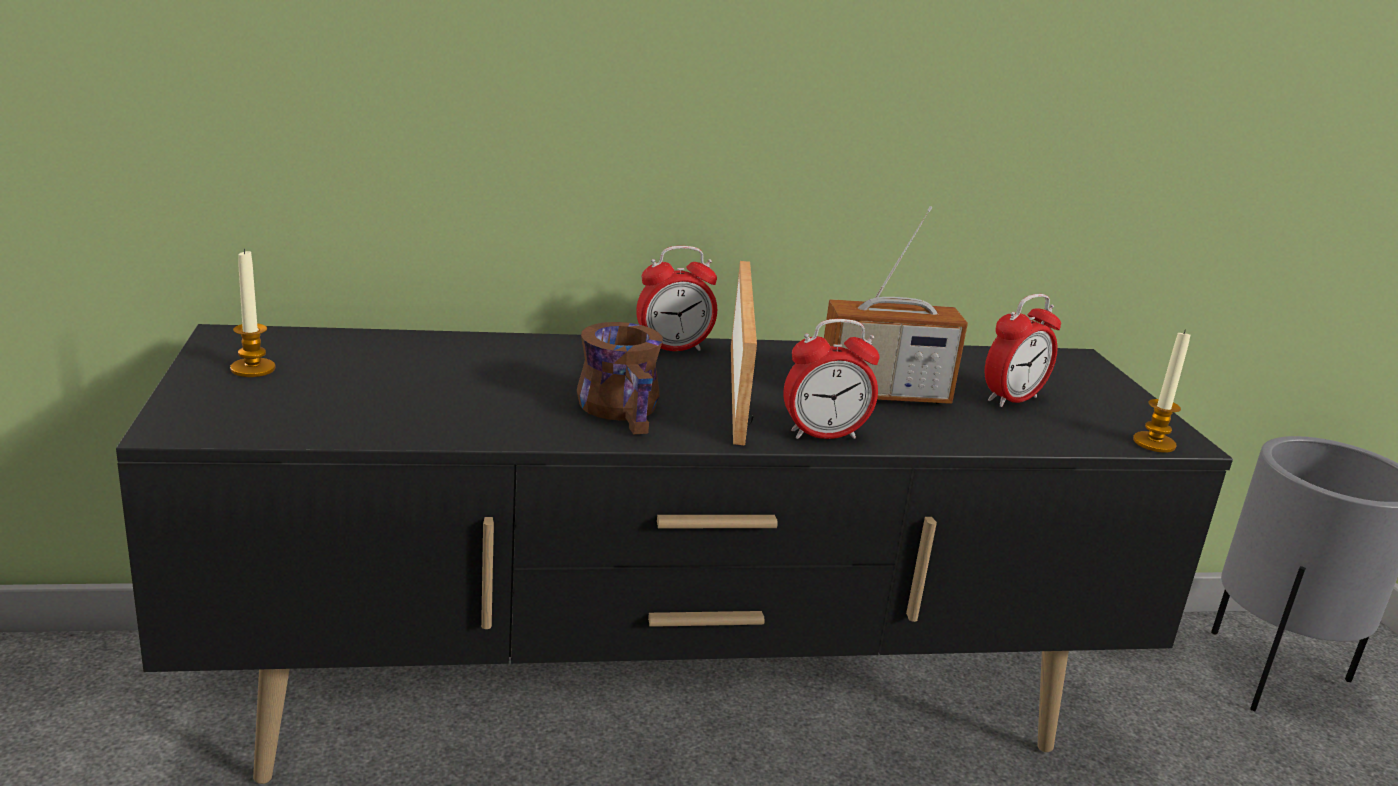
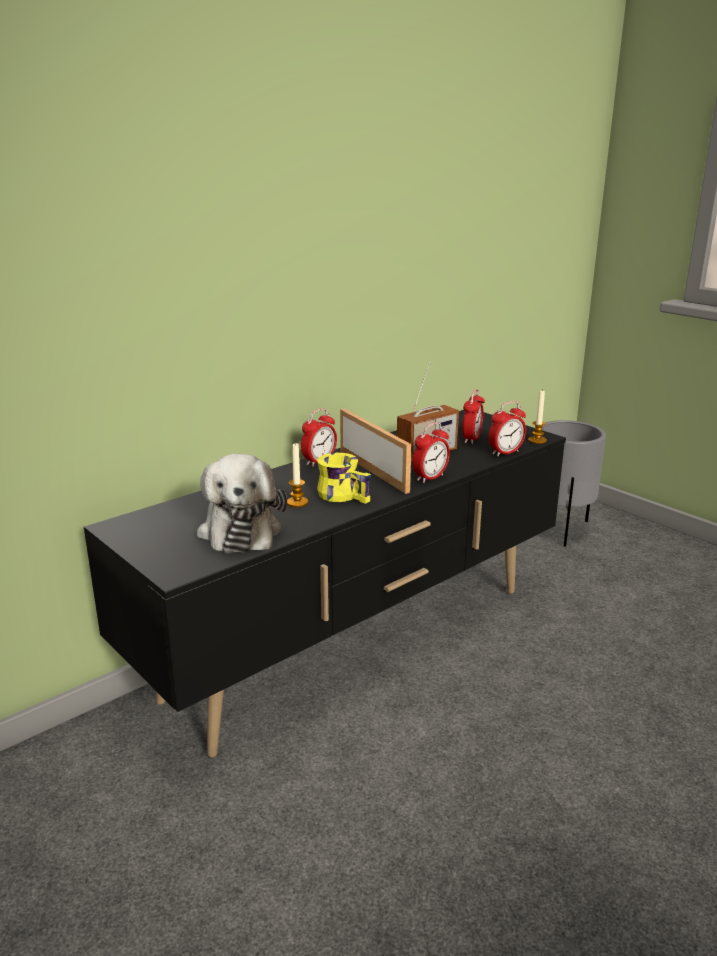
camera: 30 degrees left, 0 degrees up
(253, 369) = (156, 536): candle -> candle (297, 502)
(376, 402) = (240, 529): none -> plush toy
(627, 409) = (345, 494): brown mug -> yellow mug
(1048, 442) = (505, 452): none -> alarm clock

